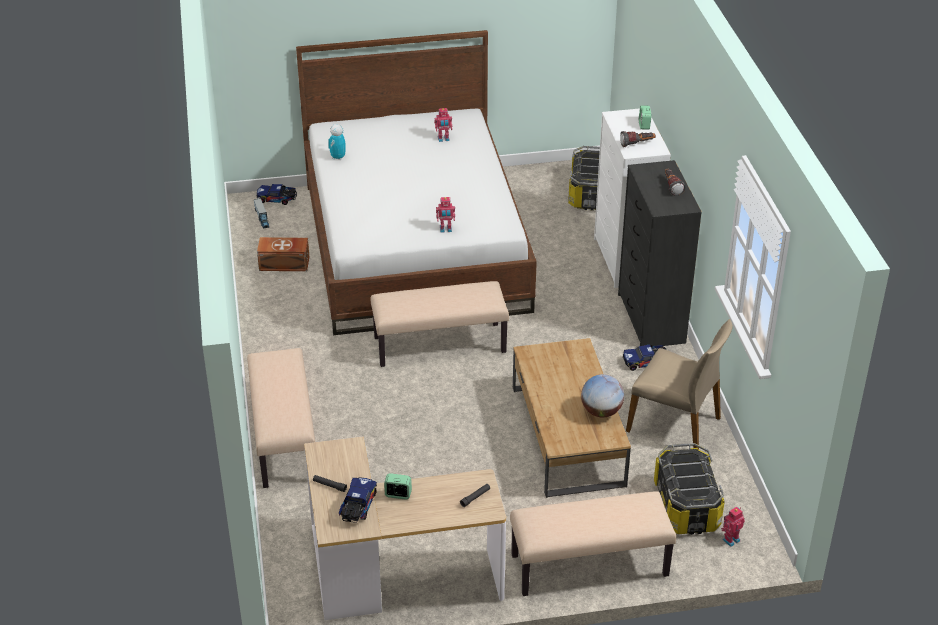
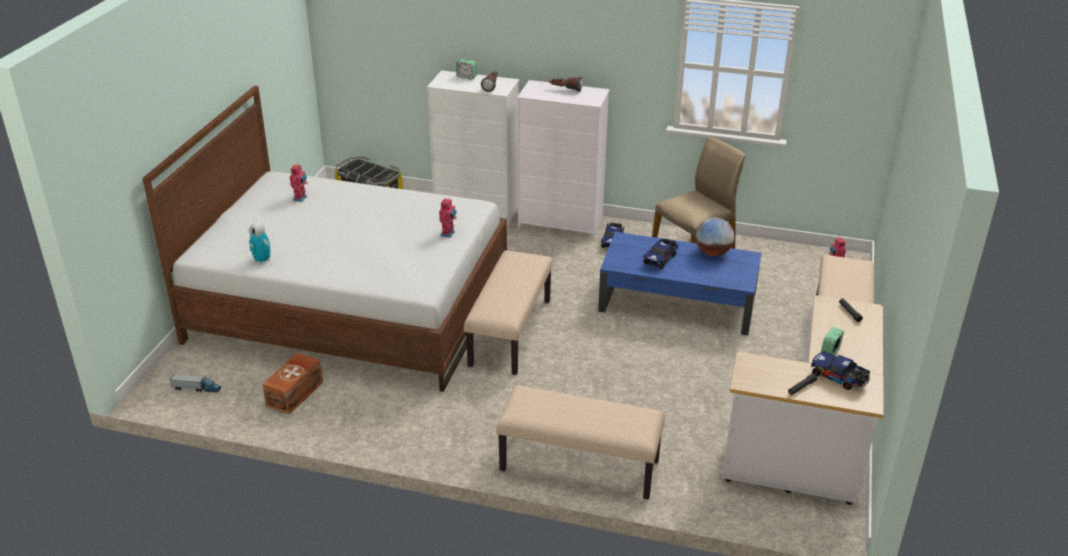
camera: 65 degrees left, 5 degrees down
(277, 199) = (176, 369): toy truck -> toy truck (660, 259)
(567, 436) = (678, 302): brown coffee table -> blue coffee table
(651, 319) = (561, 223): black dresser -> white dresser
(685, 506) = (789, 275): storage box -> none

